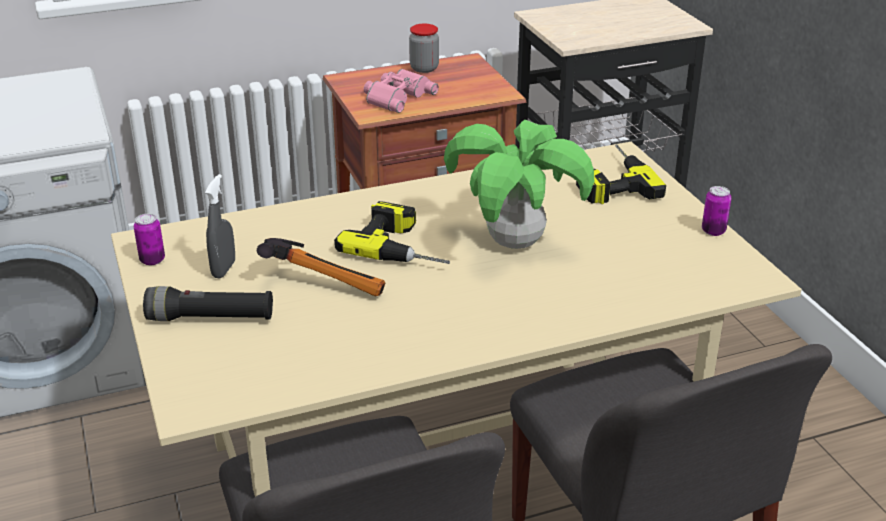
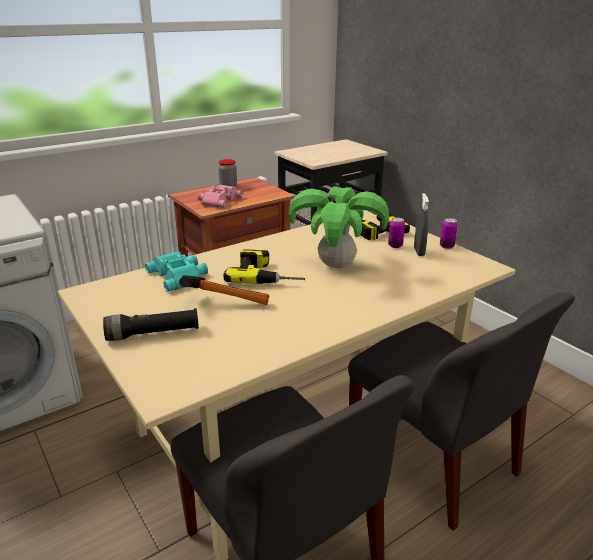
camera: 15 degrees left, 5 degrees down
(152, 260) = (95, 303): can -> can (395, 245)
(223, 269) = (150, 302): grey spray bottle -> grey spray bottle (419, 252)
(279, 231) = (179, 276): none -> turquoise binoculars

